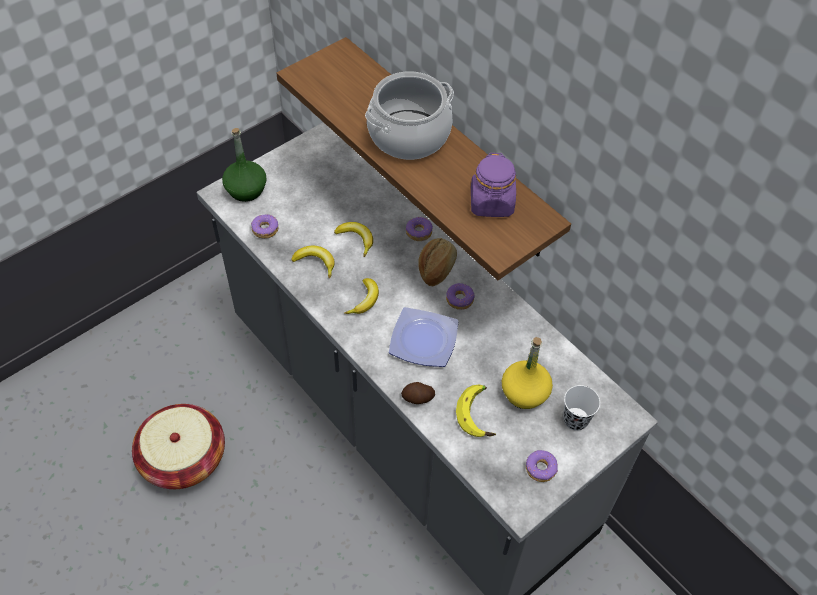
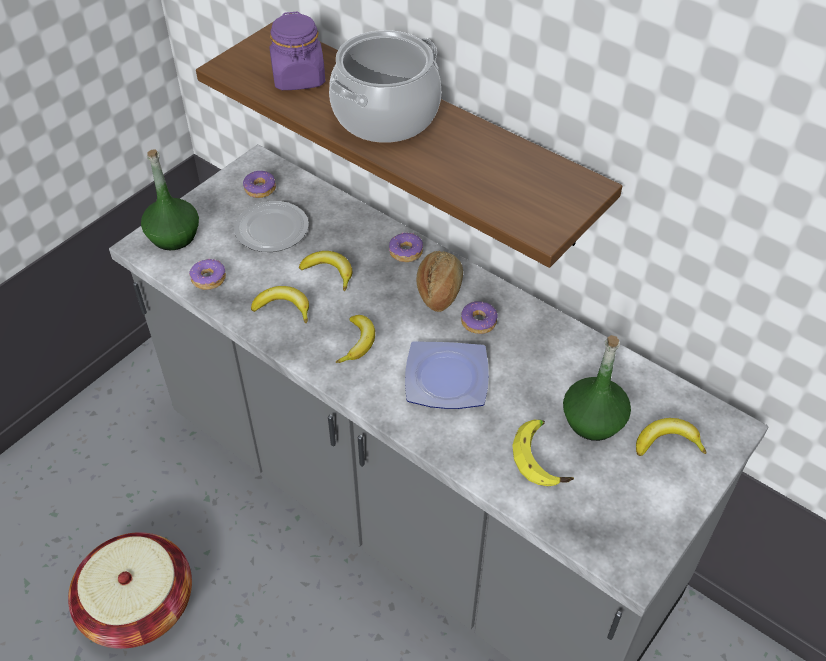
camera: 10 degrees left, 5 degrees down
(320, 197) = (271, 230): none -> plate
(418, 398) = (458, 452): potato -> none
(491, 203) = (515, 176): purple jar -> purple jar (299, 78)
(525, 393) = (593, 420): yellow bottle -> green bottle
(541, 469) = (643, 512): donut -> donut (260, 189)
(575, 420) = (667, 442): white cup -> banana

